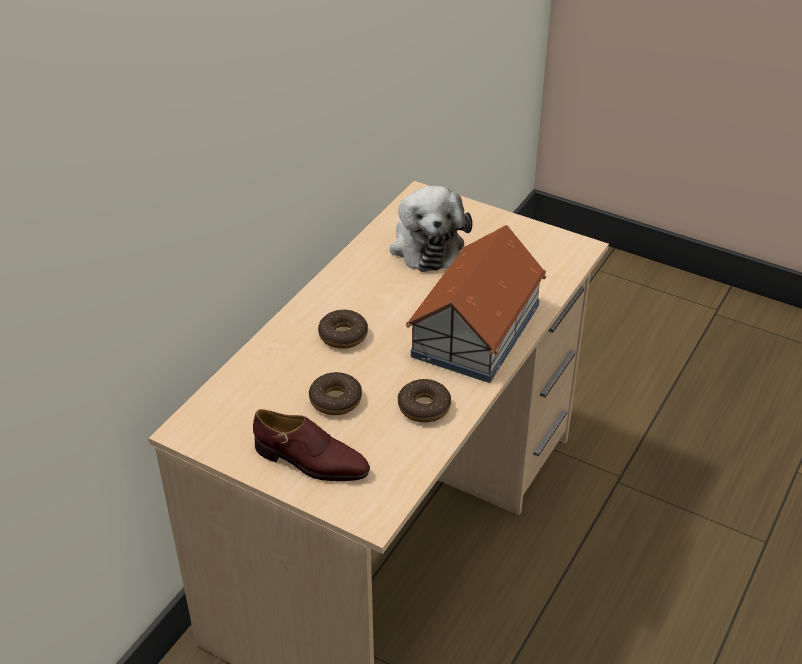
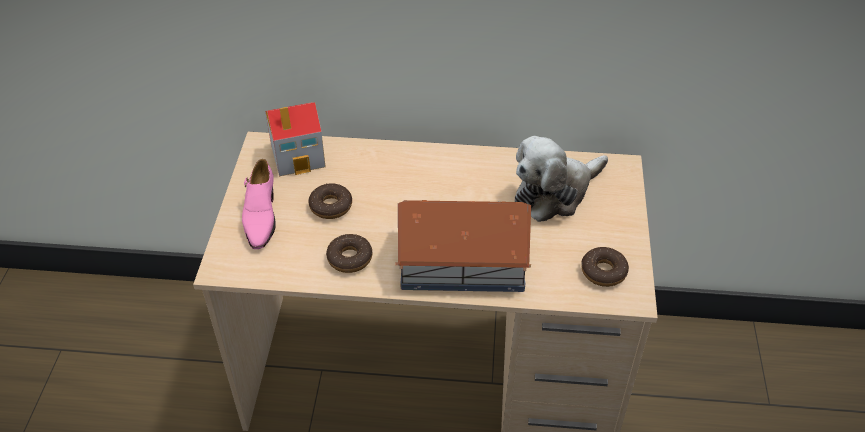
camera: 65 degrees right, 5 degrees up
(232, 404) = (299, 156): none -> toy house
(311, 461) = (260, 216): brown shoe -> pink shoe
(343, 335) = (406, 184): donut -> donut (603, 271)

